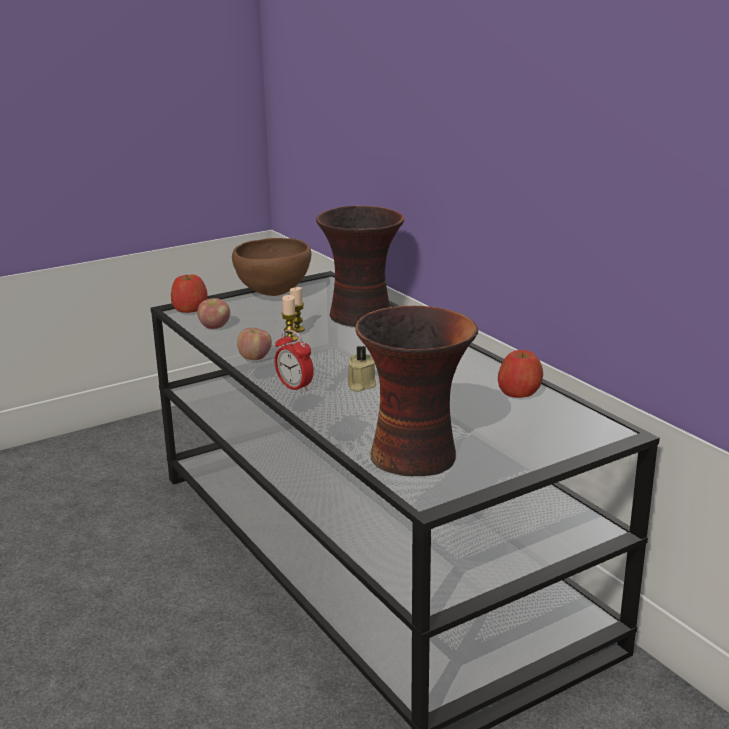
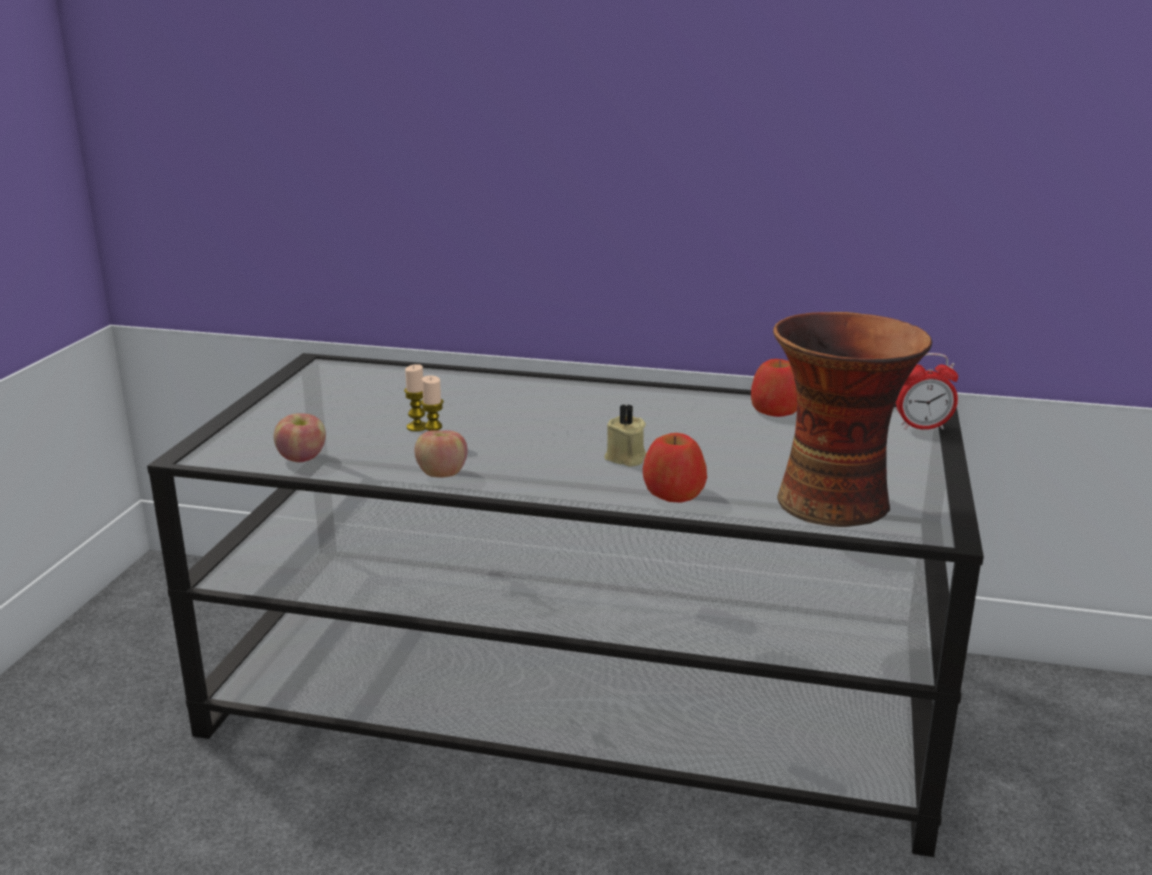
camera: 45 degrees left, 0 degrees up
(190, 308) = (216, 448): apple -> apple (674, 492)
(274, 294) = (293, 397): brown bowl -> none
(294, 387) = (565, 487): alarm clock -> alarm clock (922, 427)
(362, 316) = (459, 390): vase -> none

